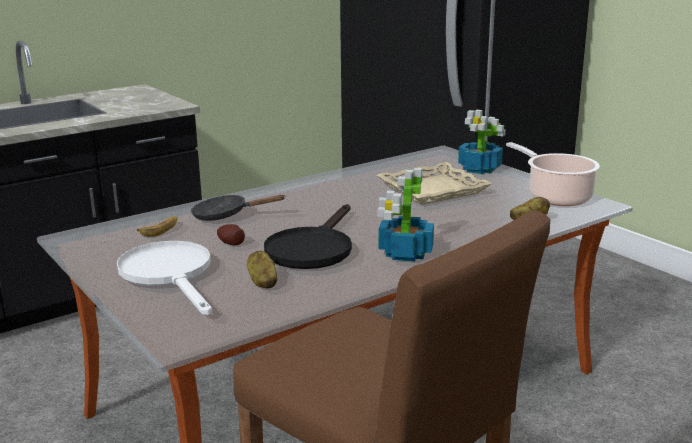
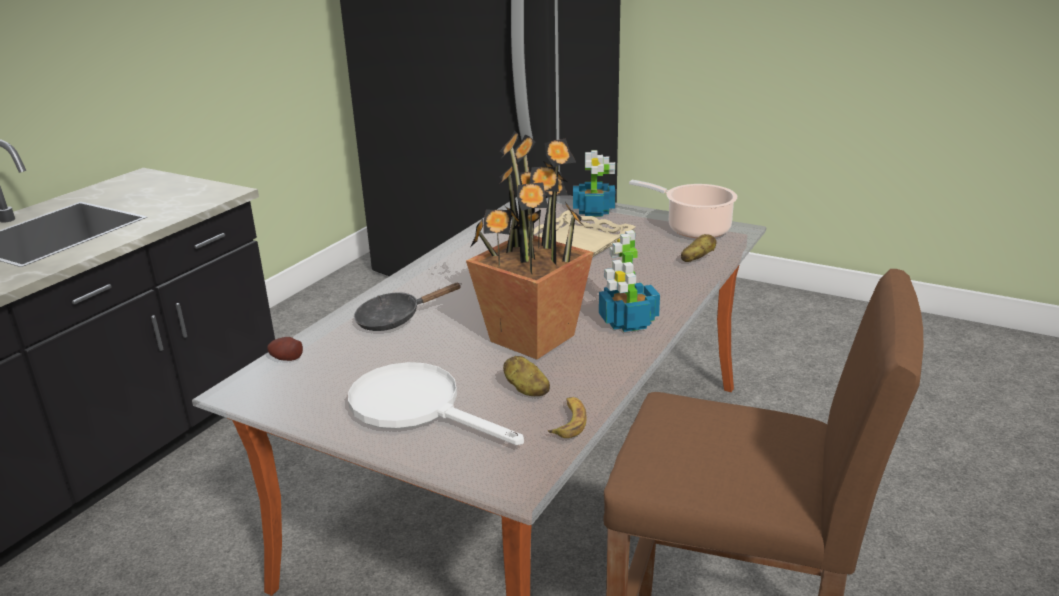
camera: 25 degrees left, 5 degrees up
(160, 230) = (340, 354): banana -> banana (568, 421)
(231, 243) = (440, 352): potato -> potato (286, 358)
(312, 248) = (532, 337): black frying pan -> potted plant

